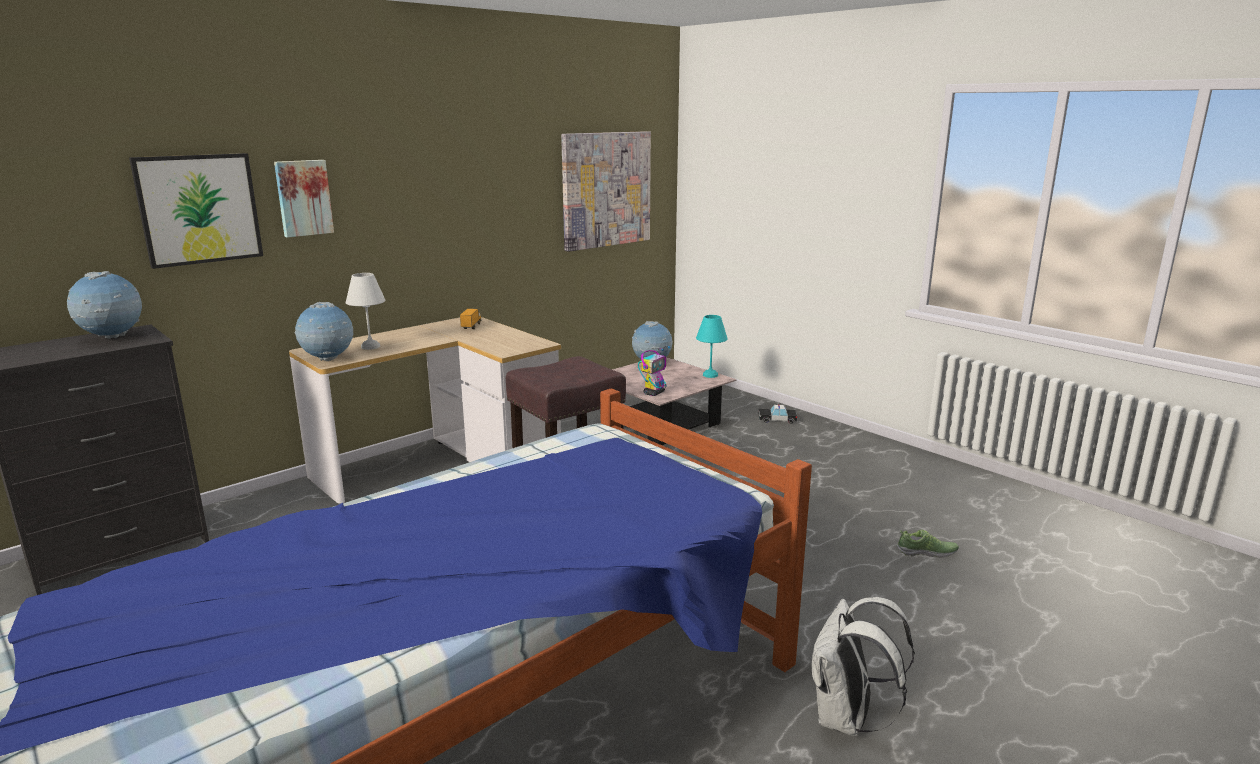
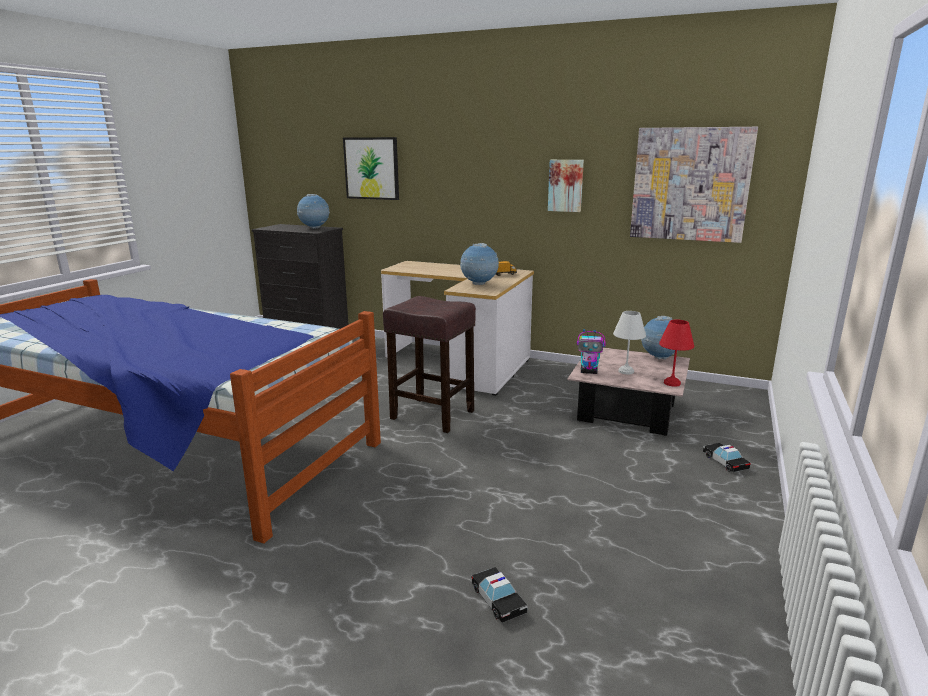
camera: 65 degrees right, 0 degrees up
(303, 198) = (425, 167): picture -> picture (565, 185)
(328, 359) = (397, 268): globe -> globe (479, 284)
(371, 346) = (431, 268): white table lamp -> white table lamp (626, 371)
(711, 375) = (672, 383): turquoise table lamp -> red table lamp
(847, 719) = (199, 578): white backpack -> none
(926, 552) = (498, 600): shoe -> toy car

